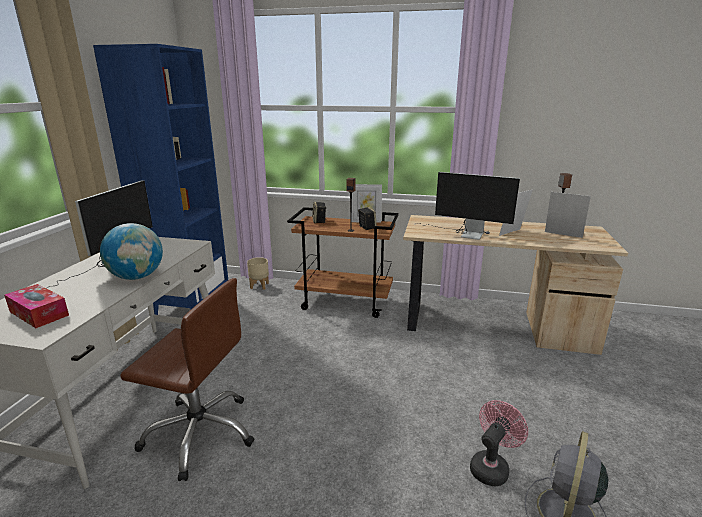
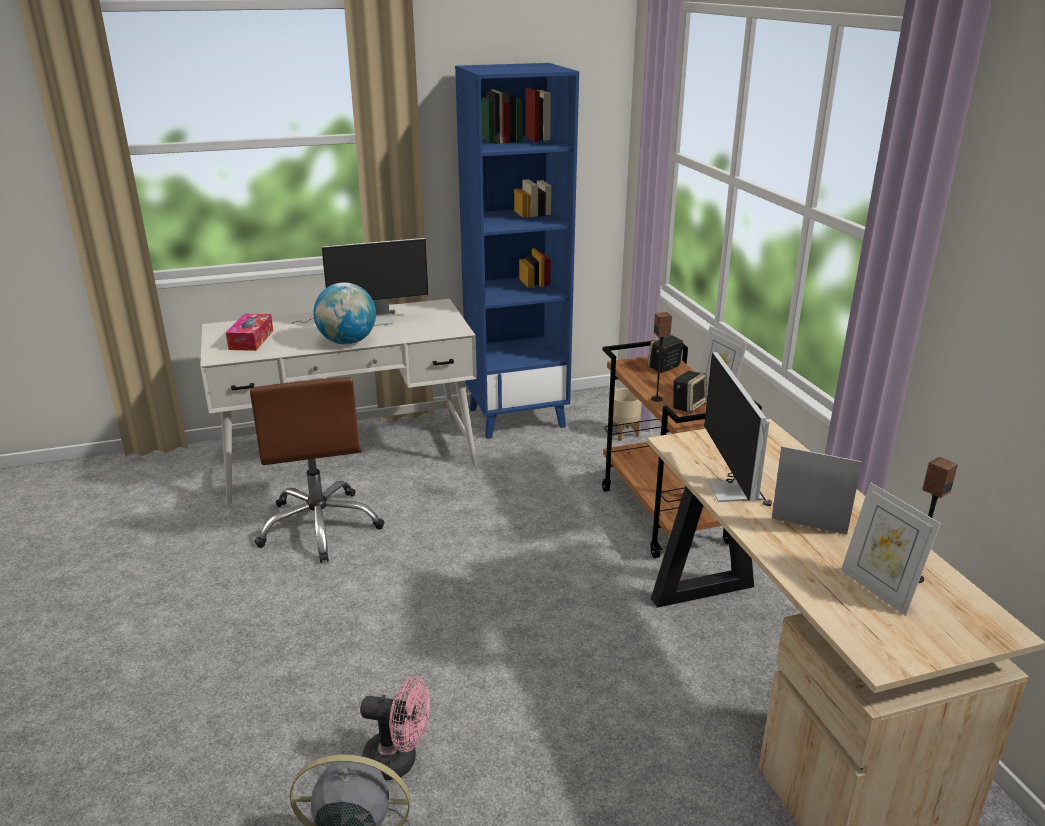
camera: 60 degrees right, 5 degrees up
(562, 235) = (878, 589): picture frame -> picture frame turned 150 degrees clockwise

